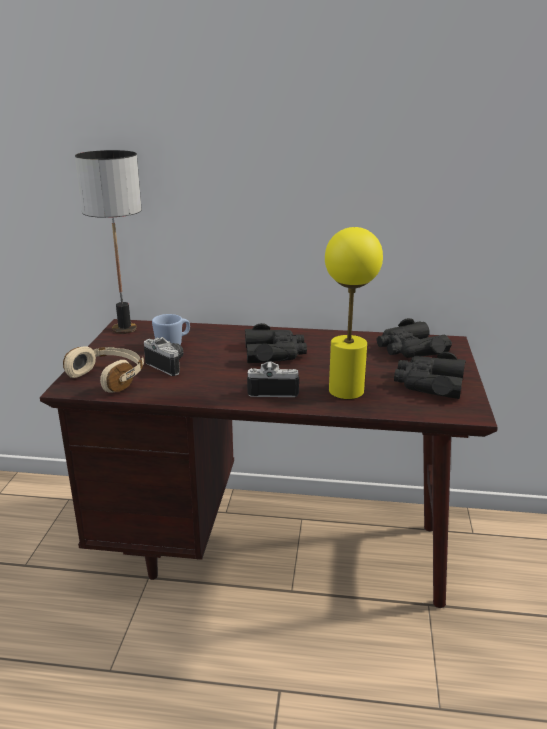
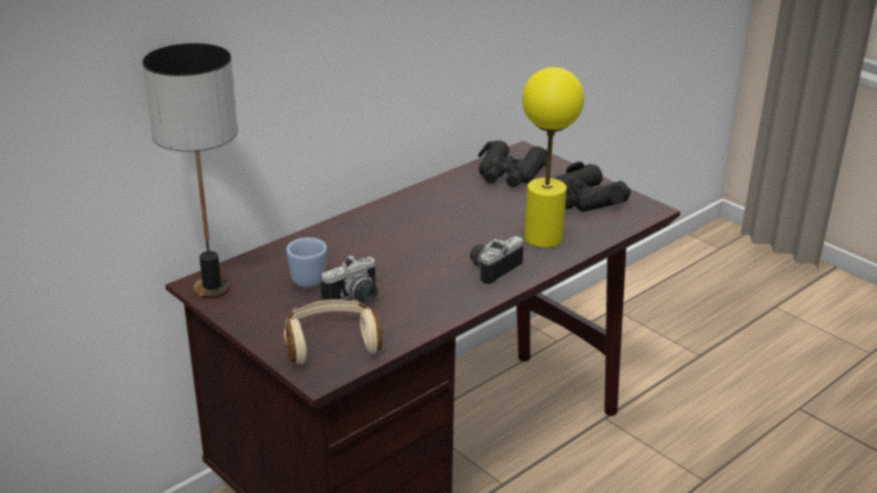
camera: 50 degrees left, 5 degrees up
(169, 365) = (355, 298): camera -> camera turned 150 degrees clockwise
(274, 353) = (418, 235): black binoculars -> none

